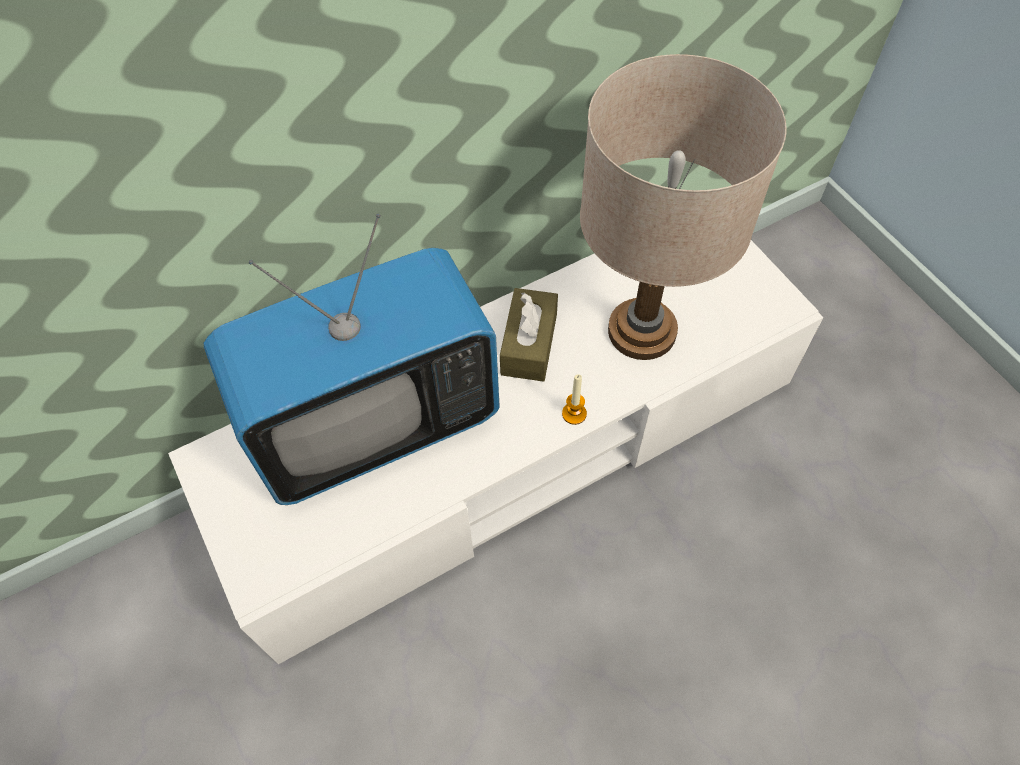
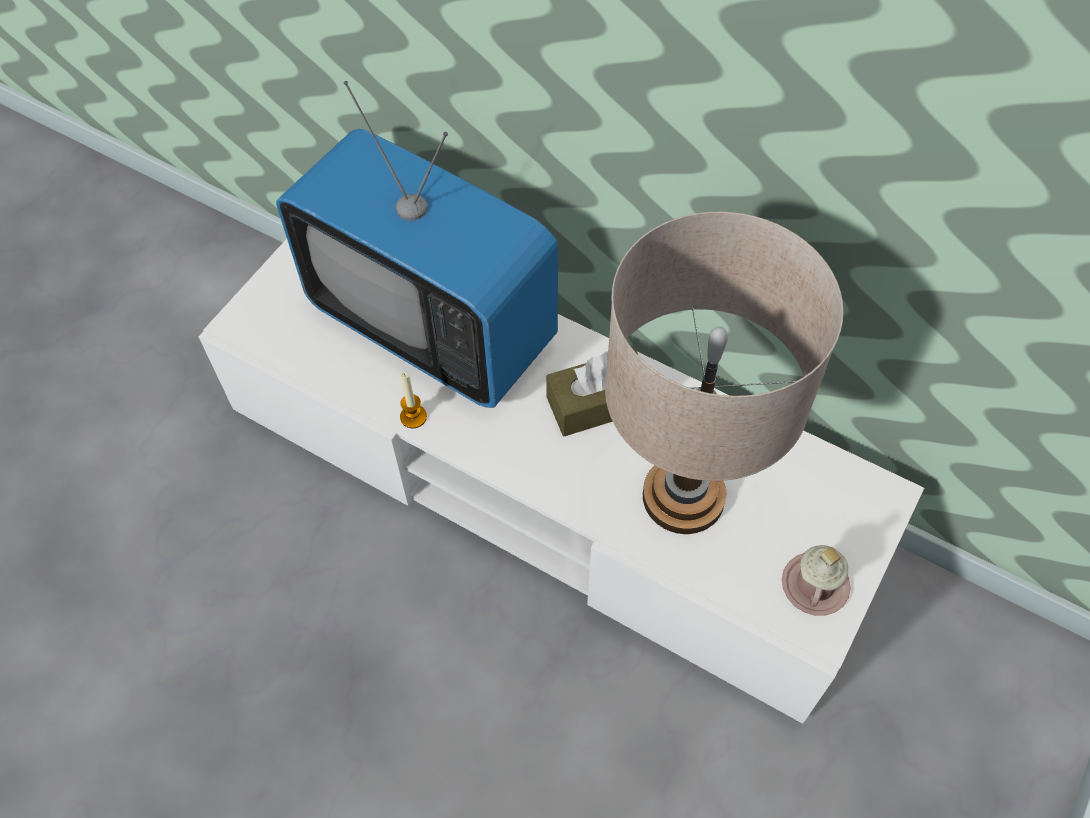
camera: 60 degrees right, 0 degrees up
(574, 414) = (542, 480): candle -> candle (413, 417)
(752, 292) = (815, 585): none -> pink mug

